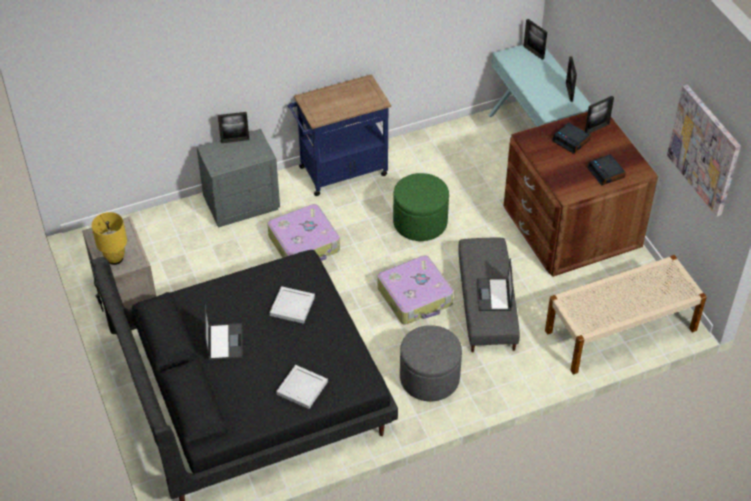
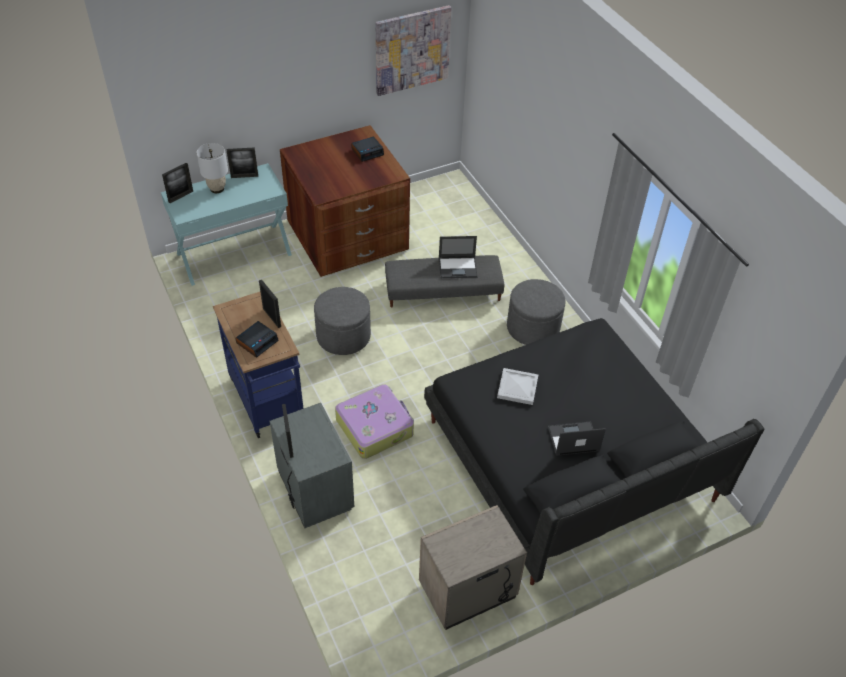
camera: 95 degrees left, 0 degrees up
(115, 258) = (491, 542): yellow table lamp -> none
(301, 388) = (616, 374): white tray -> none
(415, 297) = (440, 338): suitcase -> none
(420, 222) = (343, 336): green ottoman -> grey ottoman
(547, 75) = (217, 188): none -> white table lamp
(571, 141) = (325, 169): alarm clock -> alarm clock (257, 341)
(596, 128) = (309, 154): picture frame -> picture frame (272, 317)
(621, 331) = (465, 213): beige bench -> none

